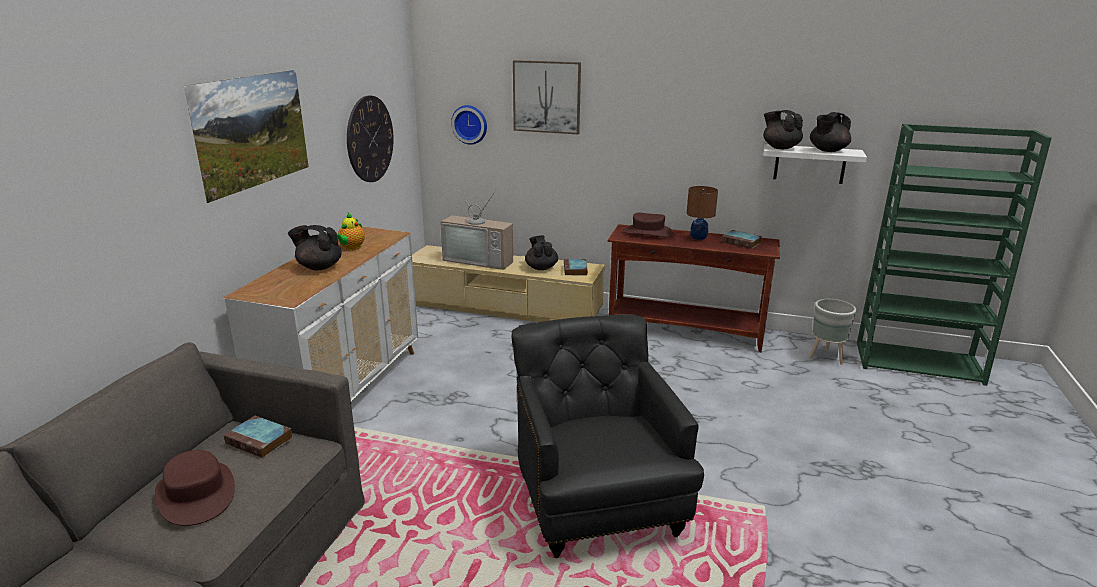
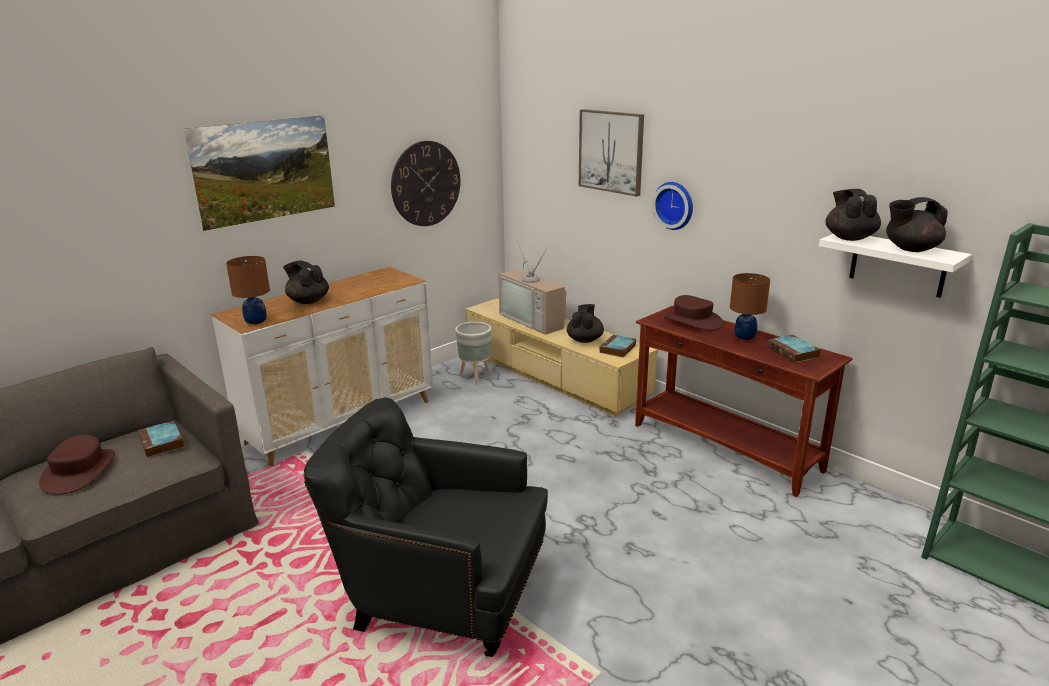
camera: 30 degrees right, 0 degrees up
(293, 294) = (256, 322): none -> brown table lamp
(351, 248) = (356, 288): teapot -> none
(470, 124) = (544, 175): wall clock -> wall clock (675, 205)
(595, 498) = (440, 593): black armchair -> black armchair turned 90 degrees counterclockwise
(826, 357) = (881, 528): grey planter -> grey planter (476, 377)

